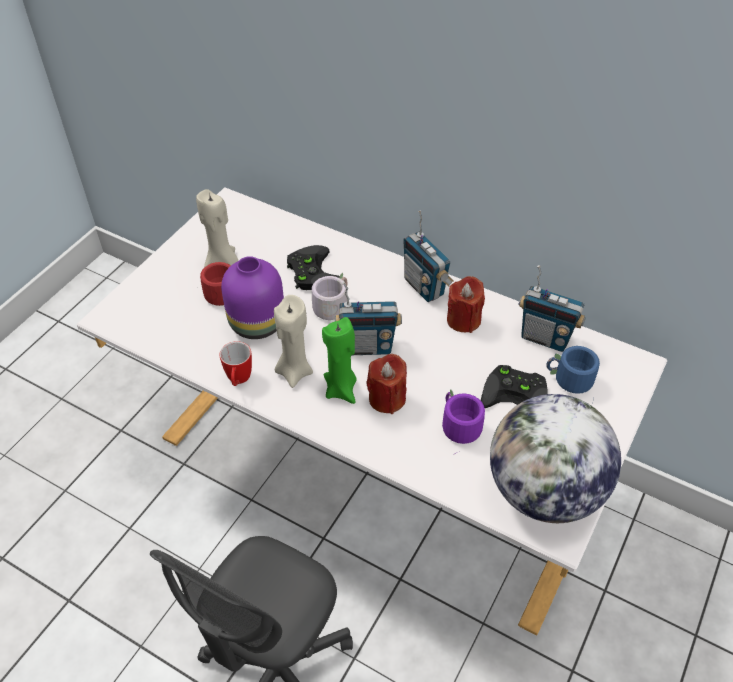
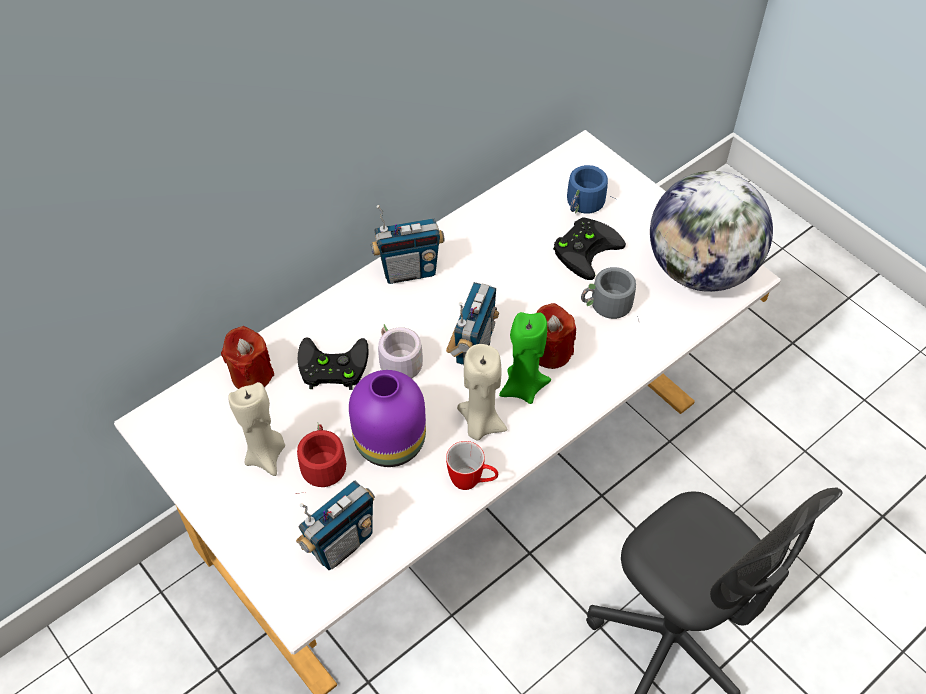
camera: 70 degrees left, 5 degrees up
(457, 426) = (606, 307): purple mug -> grey mug
(463, 320) = (472, 255): red candle -> red candle (251, 375)
(545, 338) = (525, 202): radio -> radio (341, 543)

